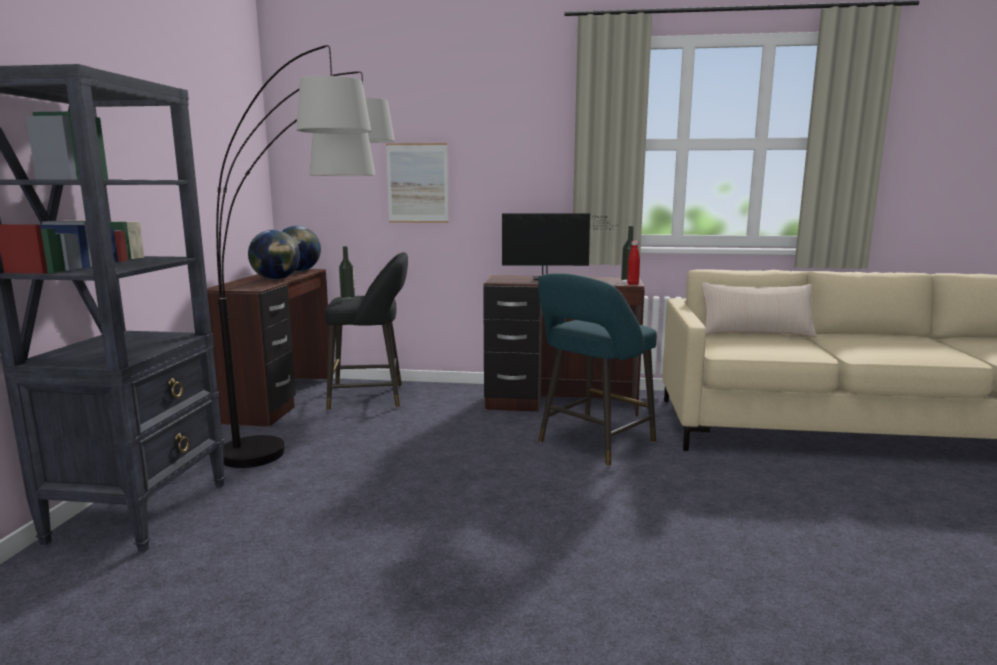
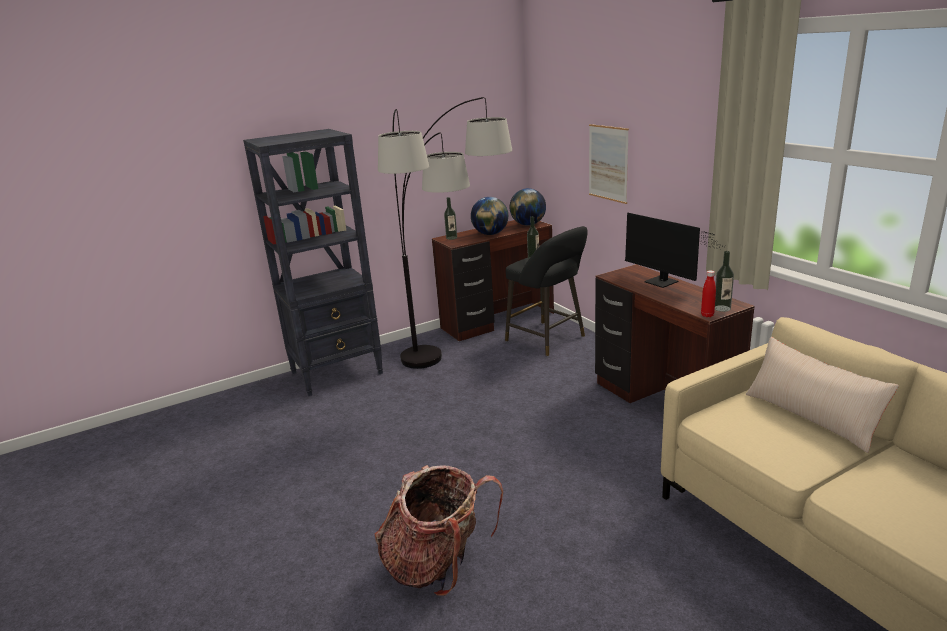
camera: 55 degrees right, 10 degrees up
(232, 286) = (451, 238): none -> bottle
(592, 444) = (606, 451): turquoise stool -> none
(669, 584) = (438, 565): none -> backpack

